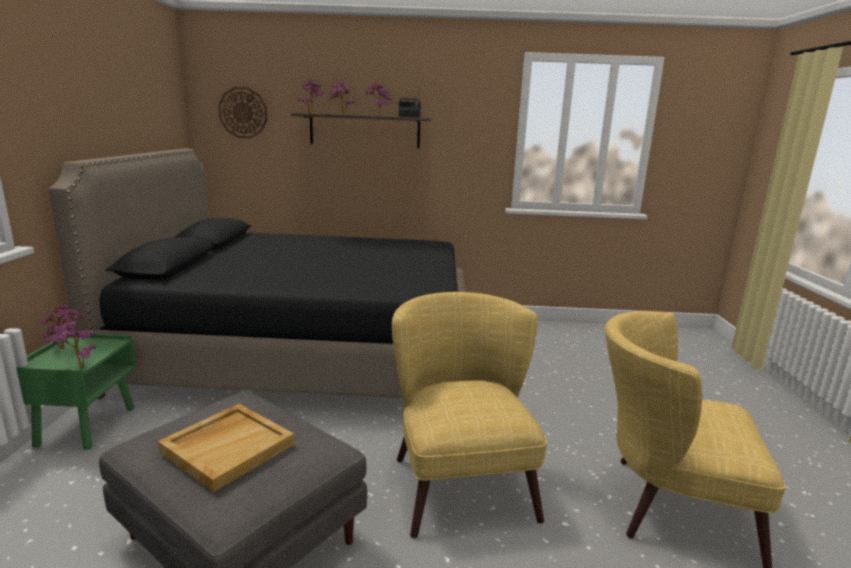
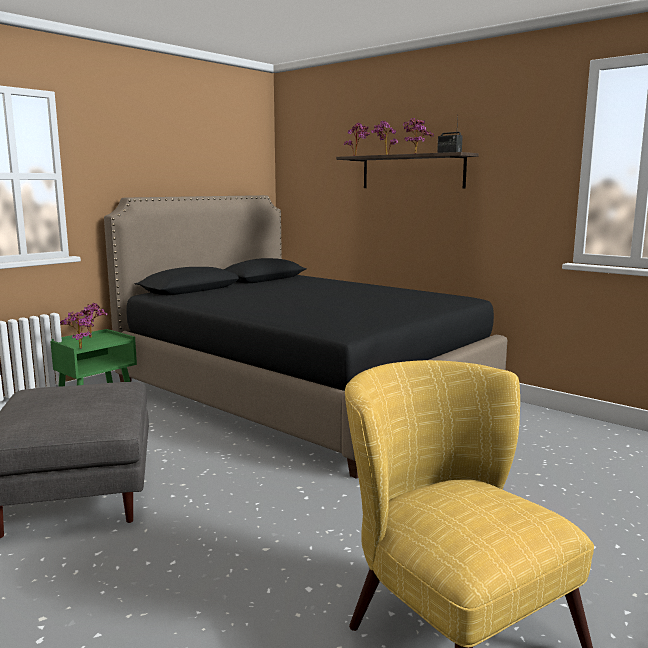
camera: 40 degrees right, 5 degrees down
(228, 447) = (61, 403): beige tray -> none
(243, 112) = (313, 160): wall clock -> none
(459, 477) = (275, 518): yellow armchair -> none

